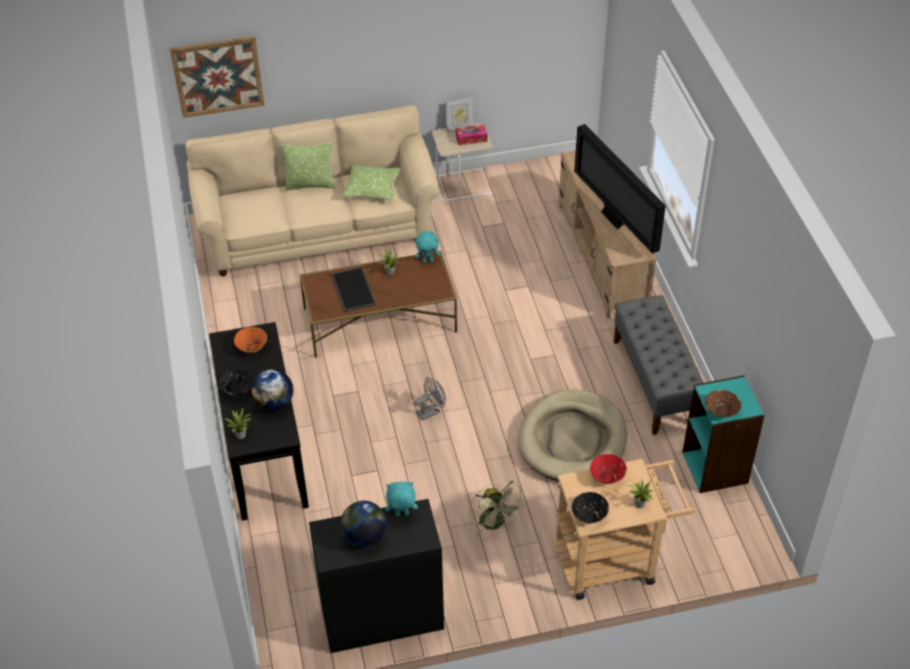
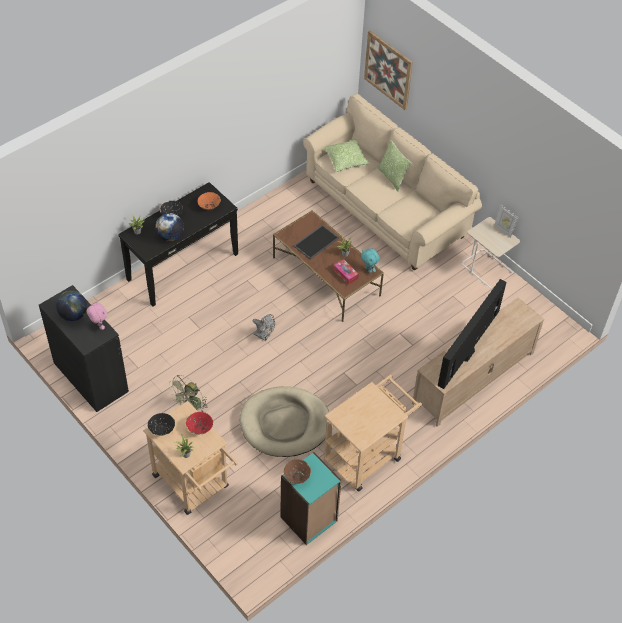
camera: 60 degrees right, 5 degrees up
(372, 189) = (410, 210): pillow -> pillow (345, 160)
(401, 514) = (99, 326): turquoise plush toy -> pink plush toy
(471, 138) = (497, 241): tissue box -> tissue box (345, 274)
(655, 383) = (367, 455): grey bench -> beige cart

